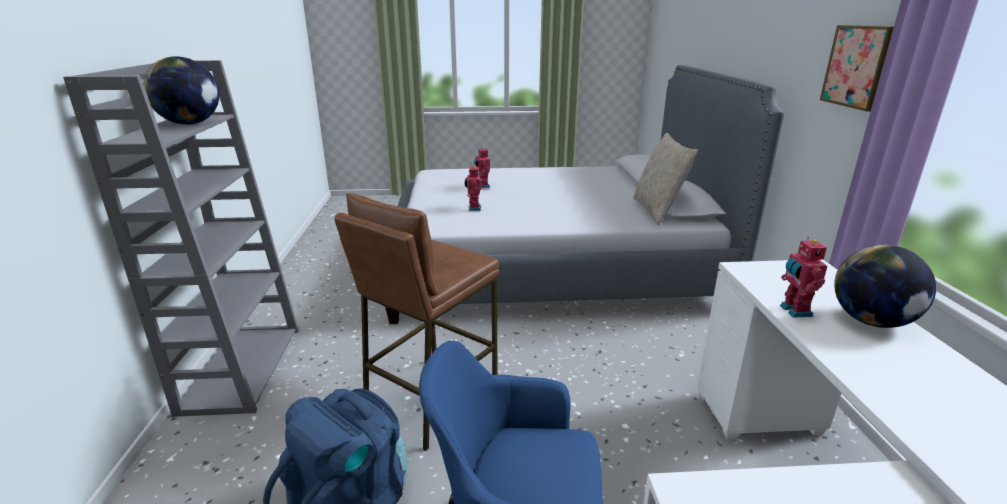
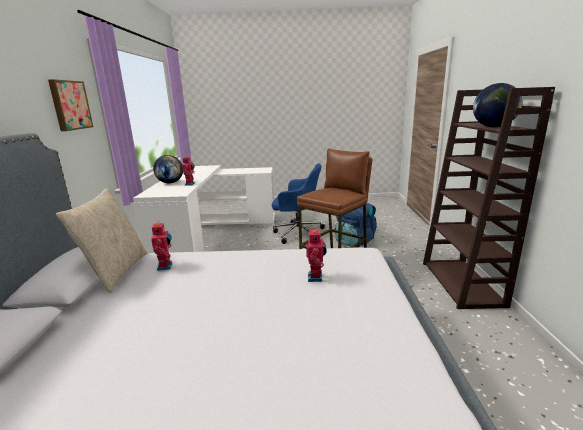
camera: 175 degrees left, 5 degrees down
(242, 367) = (462, 283): grey bookcase -> brown bookcase
(482, 186) = (306, 329): toy robot -> toy robot (166, 266)

